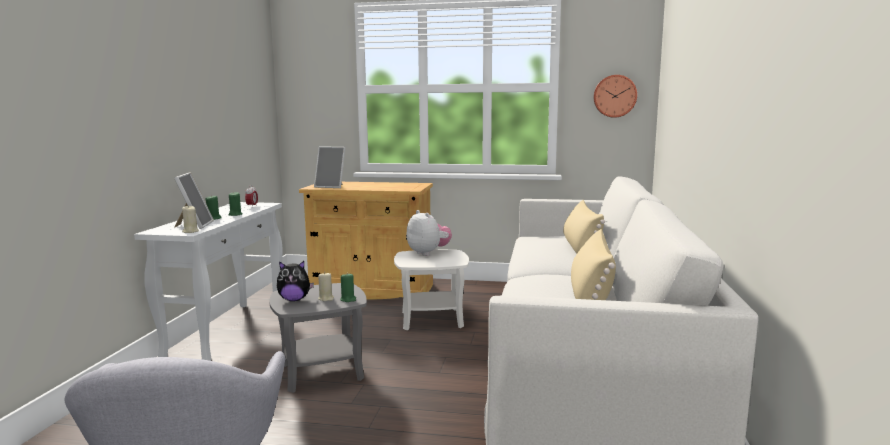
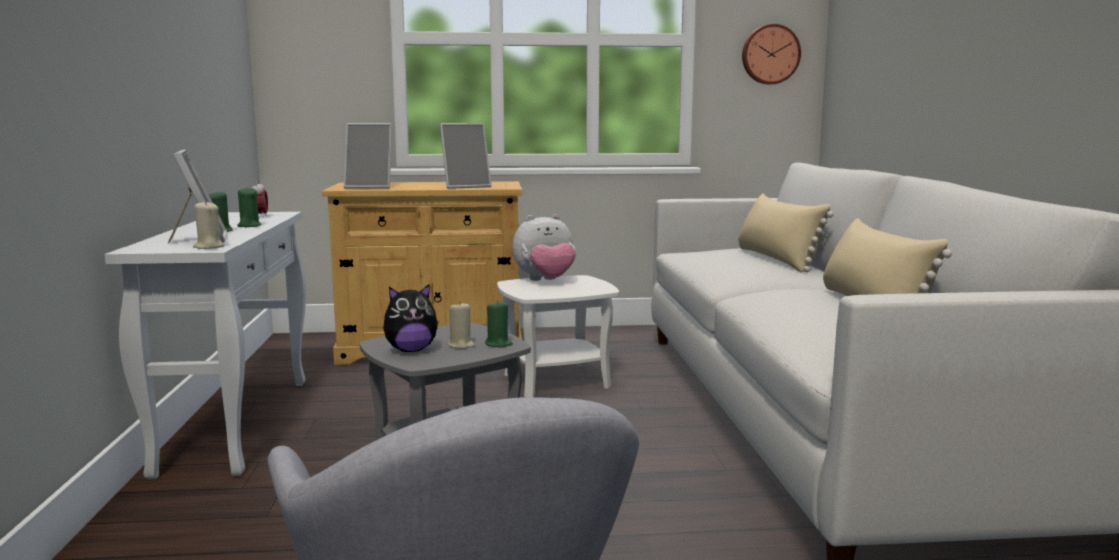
camera: 15 degrees left, 0 degrees up
(389, 188) = (466, 186): none -> picture frame
(428, 253) = (545, 281): plush toy -> plush toy turned 120 degrees clockwise

